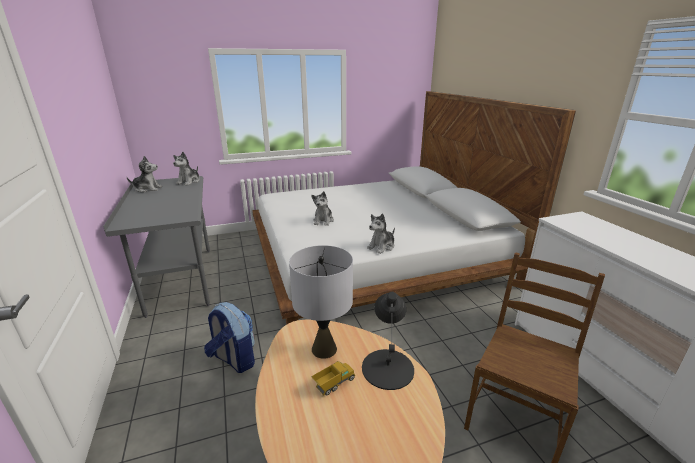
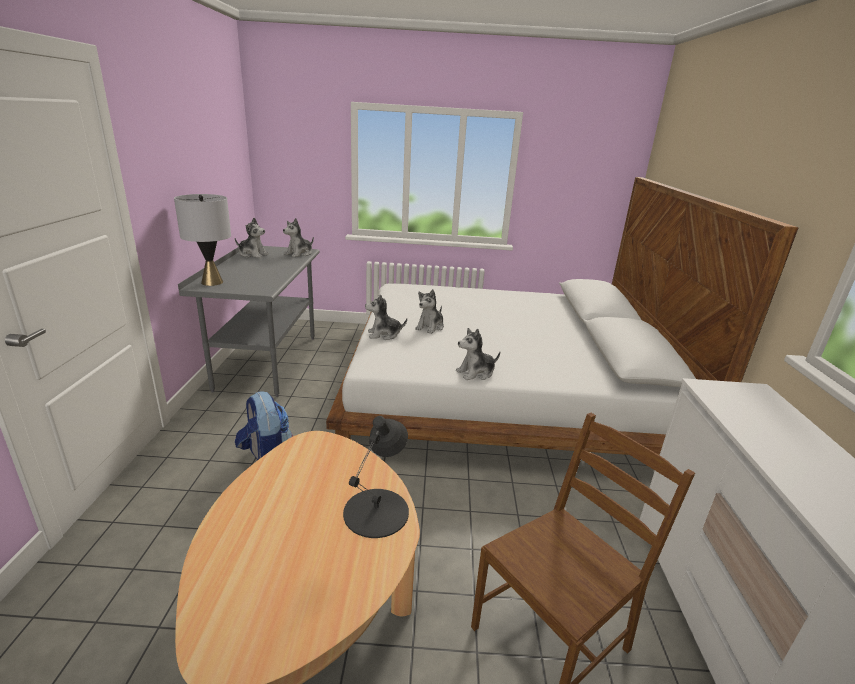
camera: 20 degrees right, 0 degrees up
(293, 233) = (384, 334): none -> plush toy
(324, 349) = (325, 469): grey table lamp -> grey table lamp (212, 282)
(334, 384) = (305, 509): toy truck -> none

